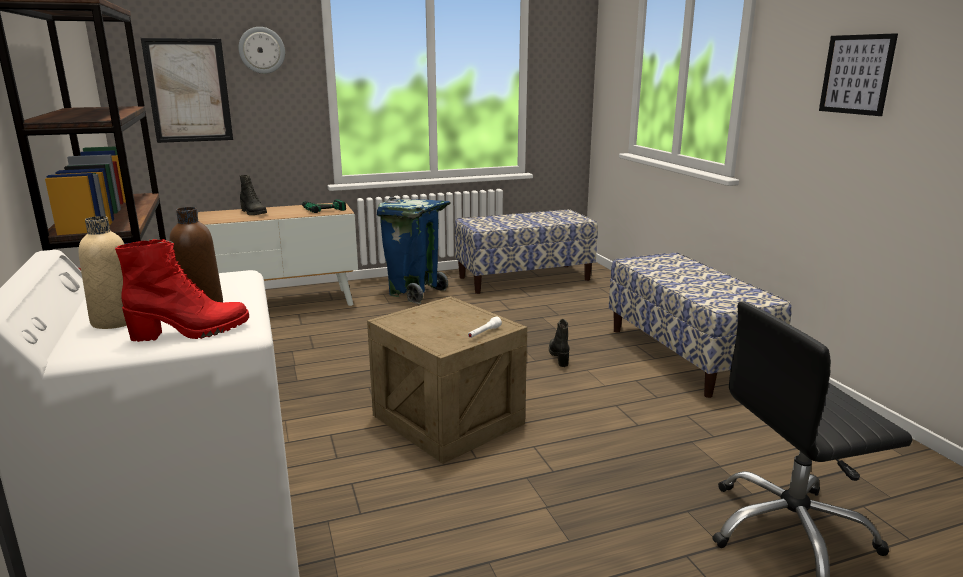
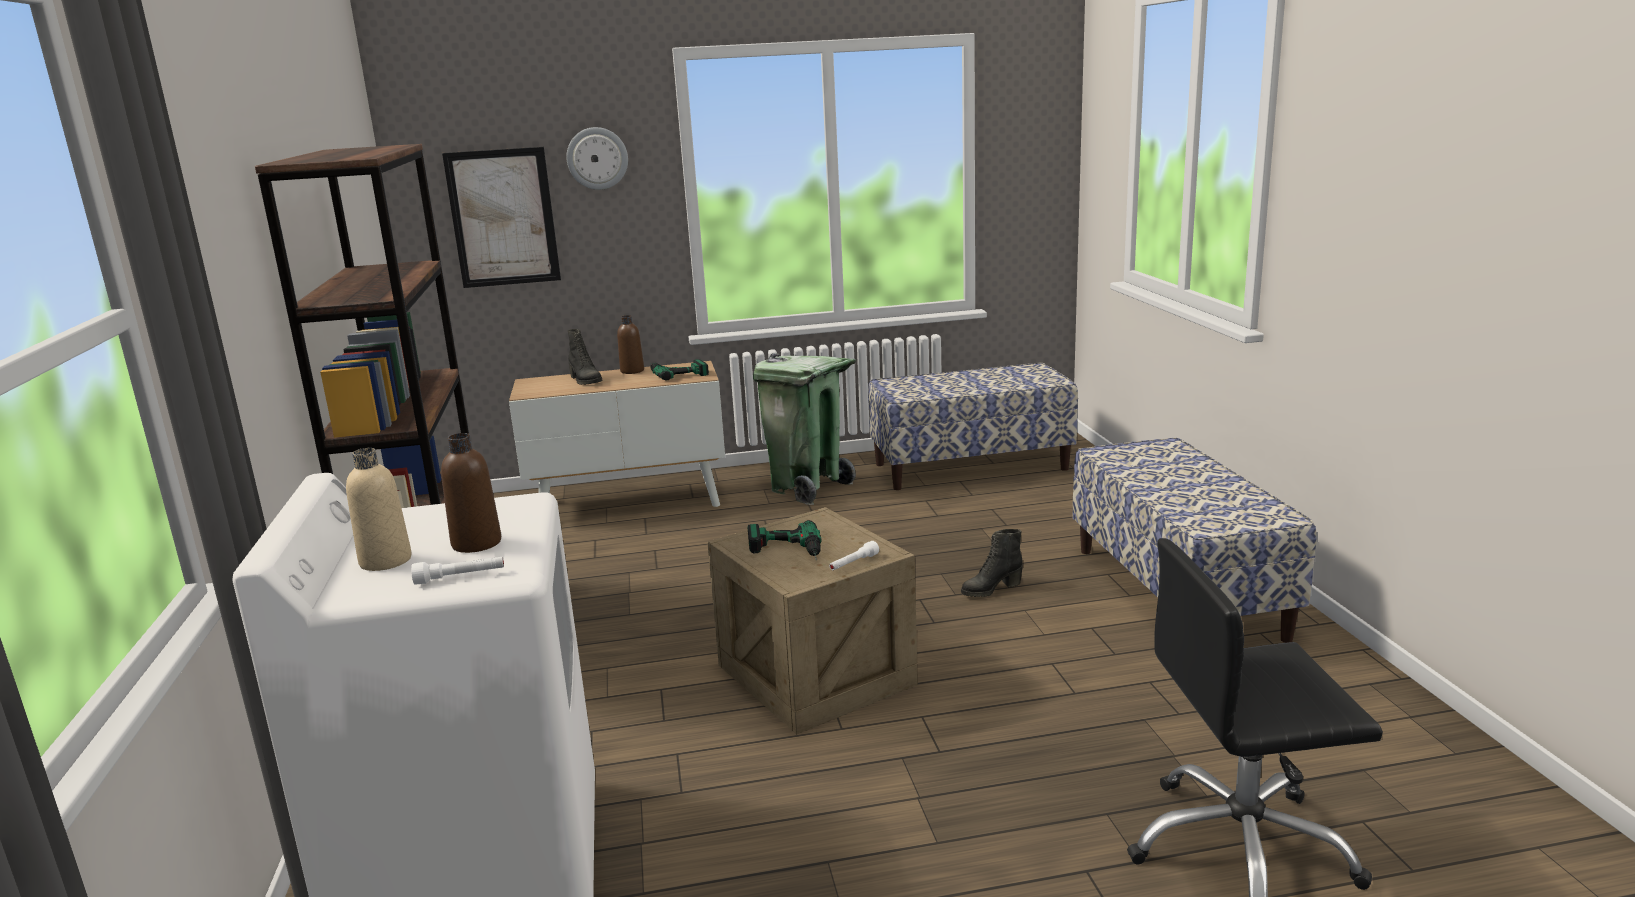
camera: 10 degrees right, 0 degrees up
(191, 332) = (460, 577): red boot -> white flashlight
(288, 207) = (632, 371): none -> brown bottle
(414, 292) = (807, 487): blue trash can -> green trash can
(430, 326) = (786, 552): none -> power drill
(559, 356) = (991, 589): black boot -> black boot turned 120 degrees counterclockwise
(856, 74) = (1401, 196): picture -> none

